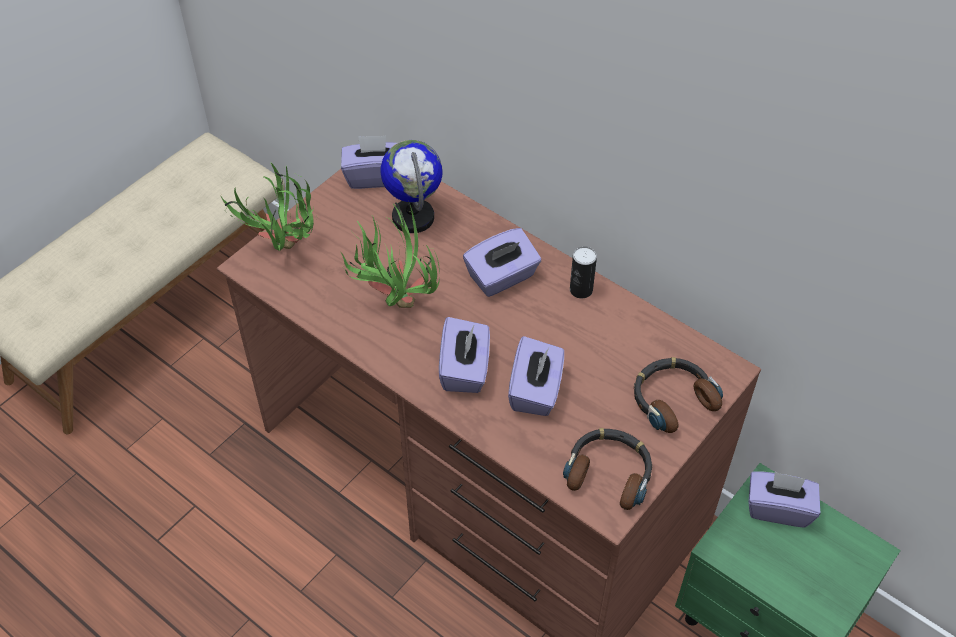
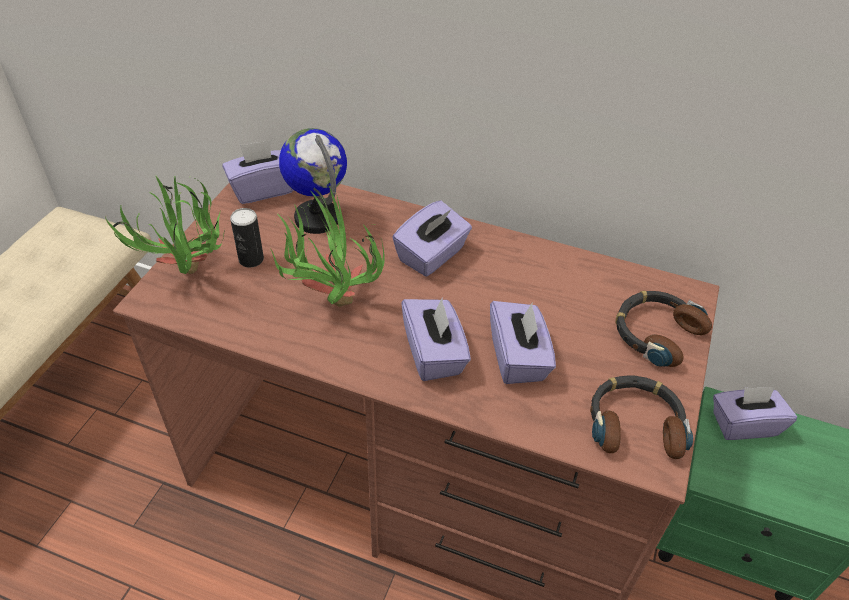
camera: 20 degrees left, 5 degrees down
(581, 290) = (515, 251): can -> can (251, 259)

